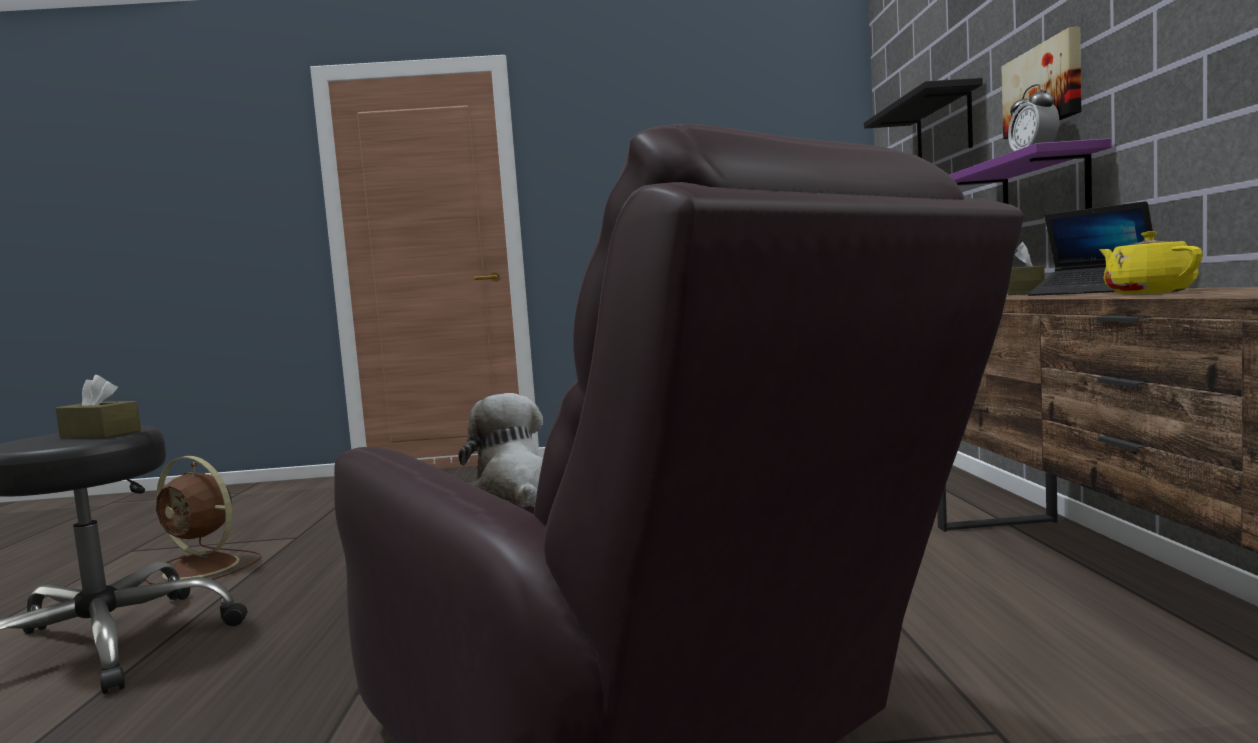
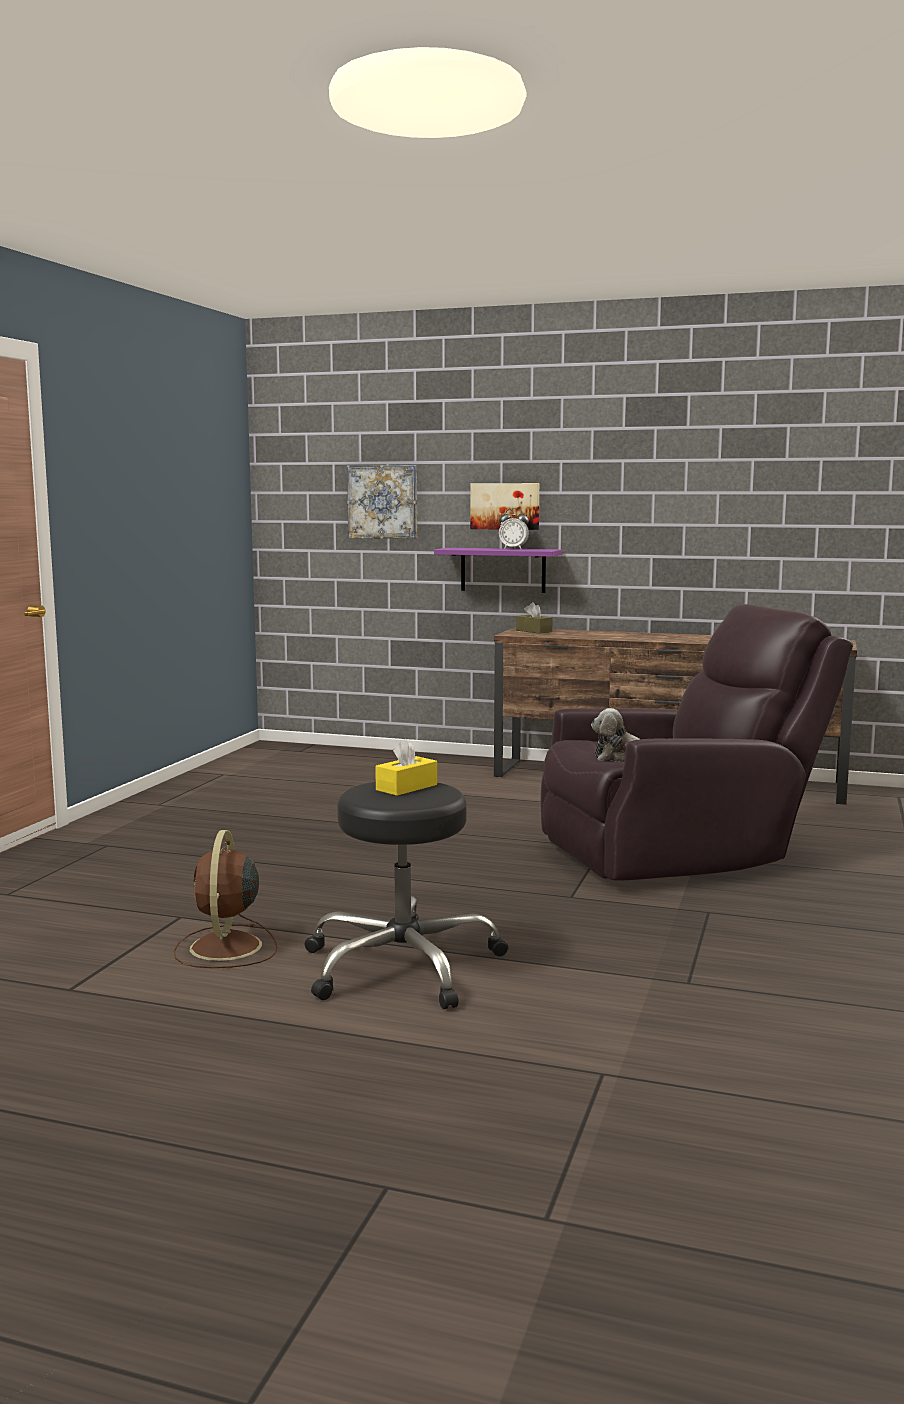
camera: 70 degrees left, 5 degrees up
(100, 434) = (406, 787): brown tissue box -> yellow tissue box
(204, 568) = (225, 948): brown fan -> brown fan turned 135 degrees clockwise
(943, 129) = (383, 501): black shelf -> picture
(1091, 292) = (589, 633): laptop -> none
(1147, 293) = (647, 637): yellow teapot -> none

